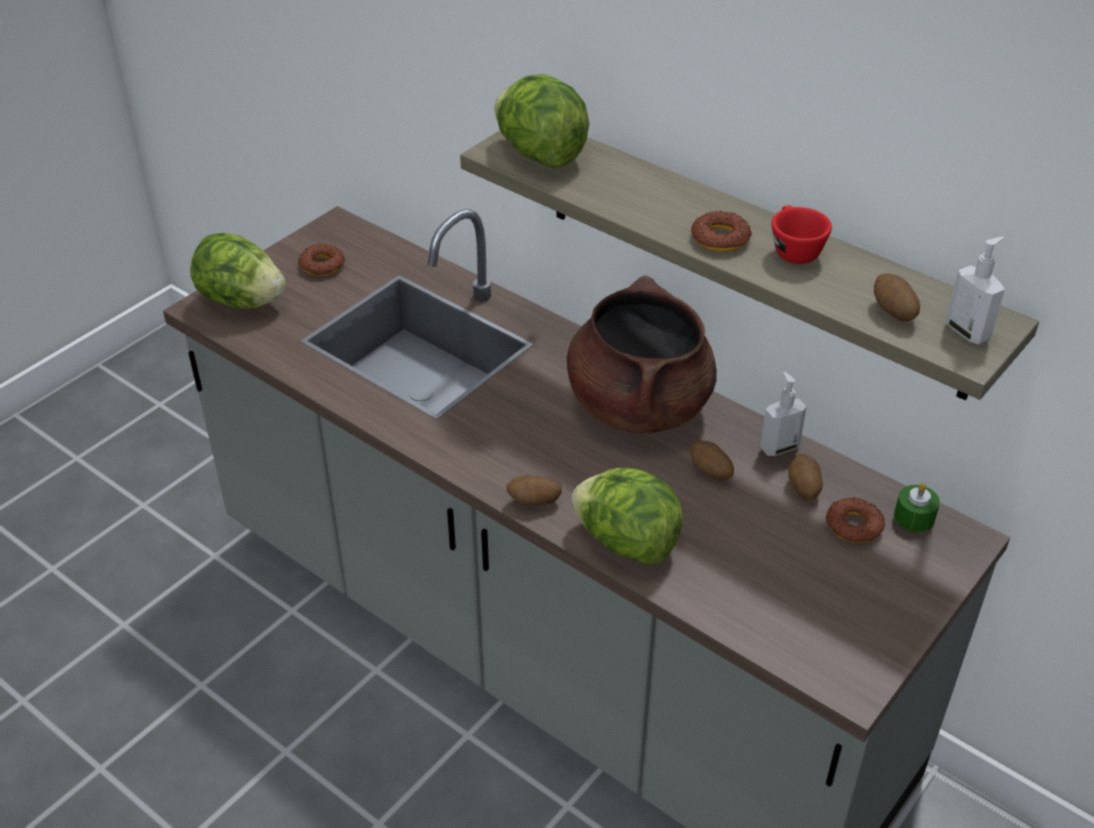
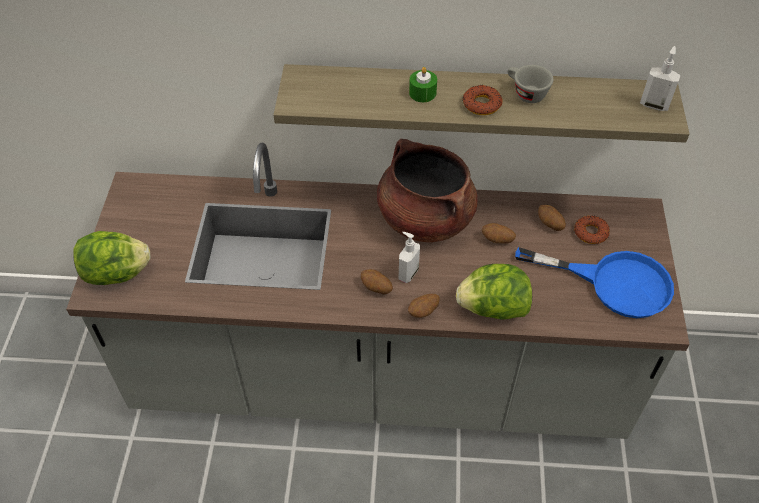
camera: 35 degrees left, 10 degrees up
(322, 265) = (147, 220): donut -> none
(539, 155) = (324, 93): lettuce -> none
(779, 447) = (517, 206): soap dispenser -> soap dispenser (407, 273)
(793, 249) = (525, 93): red cup -> grey cup
(827, 599) = (614, 283): none -> blue frying pan
(893, 312) = (610, 110): potato -> potato (376, 288)
(914, 517) = (613, 212): green candle -> green candle (422, 93)

